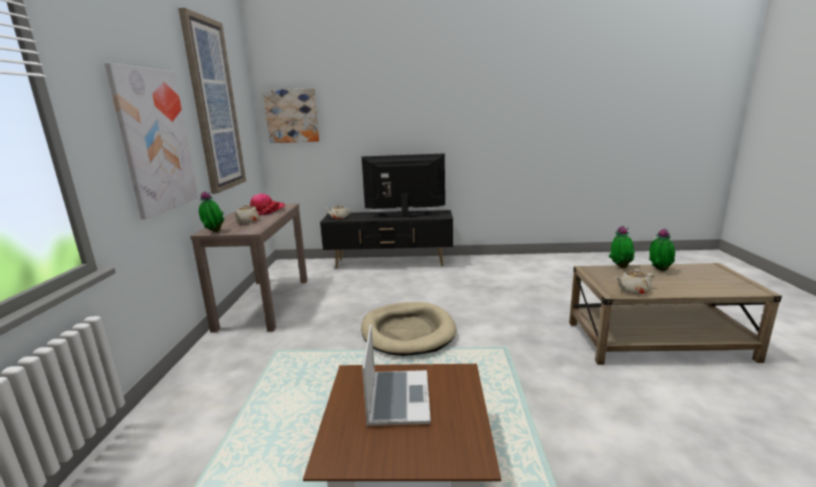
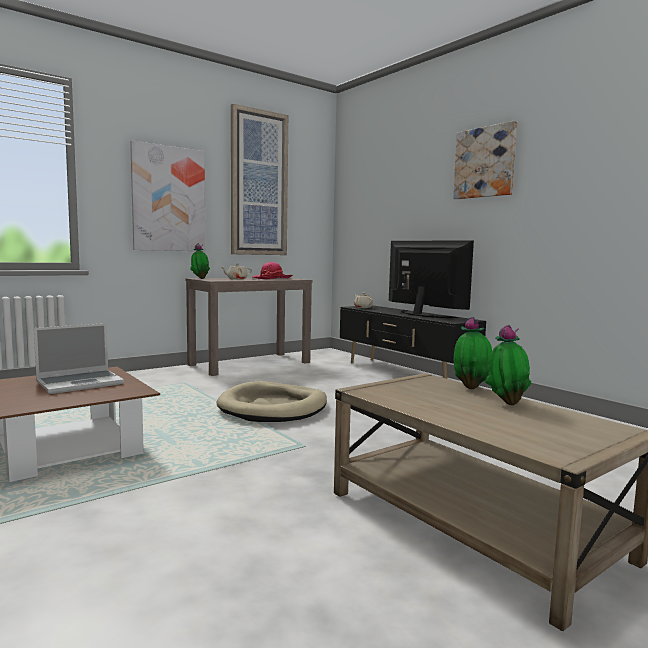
camera: 50 degrees right, 10 degrees down
(292, 116) = (356, 200): picture -> picture (485, 162)
(633, 290) = (389, 396): beige teapot -> none

